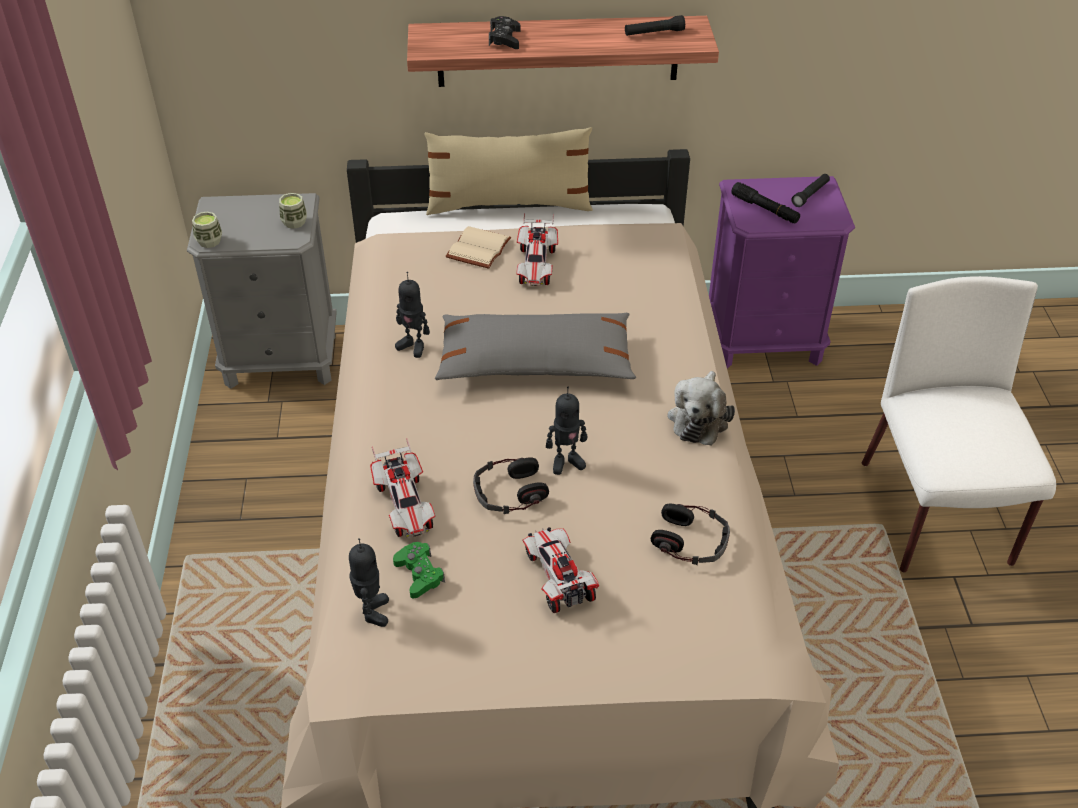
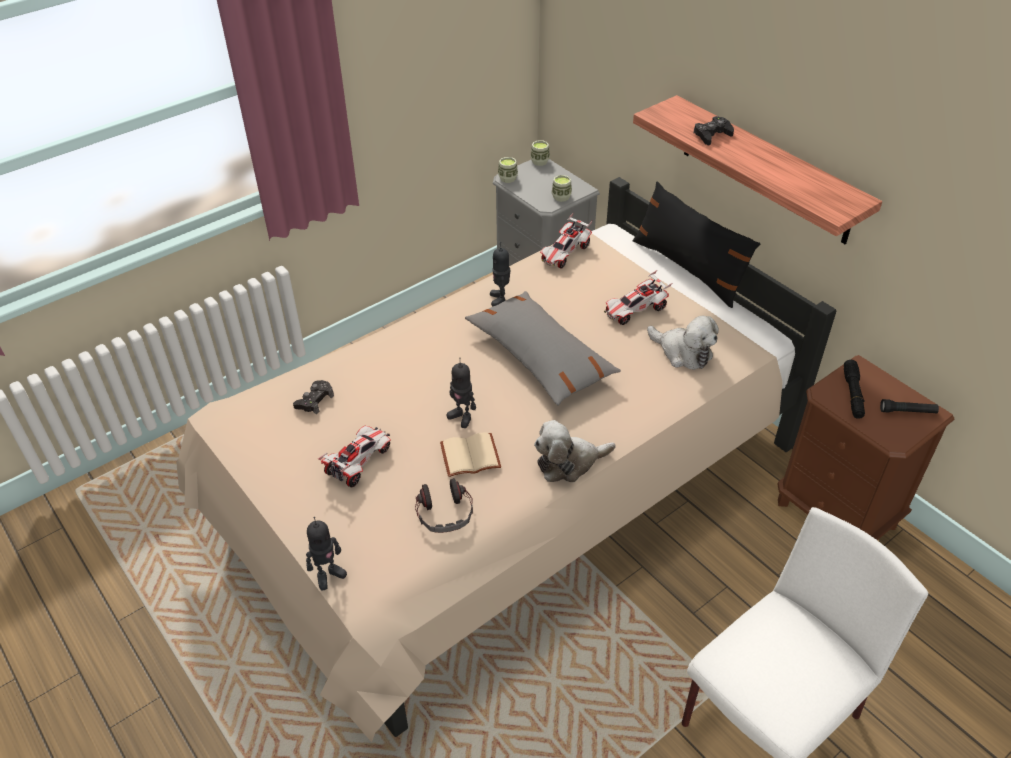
camera: 55 degrees right, 0 degrees up
(212, 205) = (539, 162): none -> cup
(372, 612) = (272, 397): toy robot -> toy robot (328, 575)
(405, 505) = (364, 366): toy car -> toy car (565, 253)
(419, 574) = (314, 401): green game controller -> black game controller
(477, 248) = (622, 277): beige book -> beige book (471, 454)
(509, 204) = (688, 269): beige pillow -> black pillow
(510, 493) = (412, 405): headphones -> none
(625, 269) = (683, 352): none -> plush toy
(654, 33) = (817, 188): black flashlight -> none
(764, 341) = (836, 514): purple nightstand -> brown nightstand

